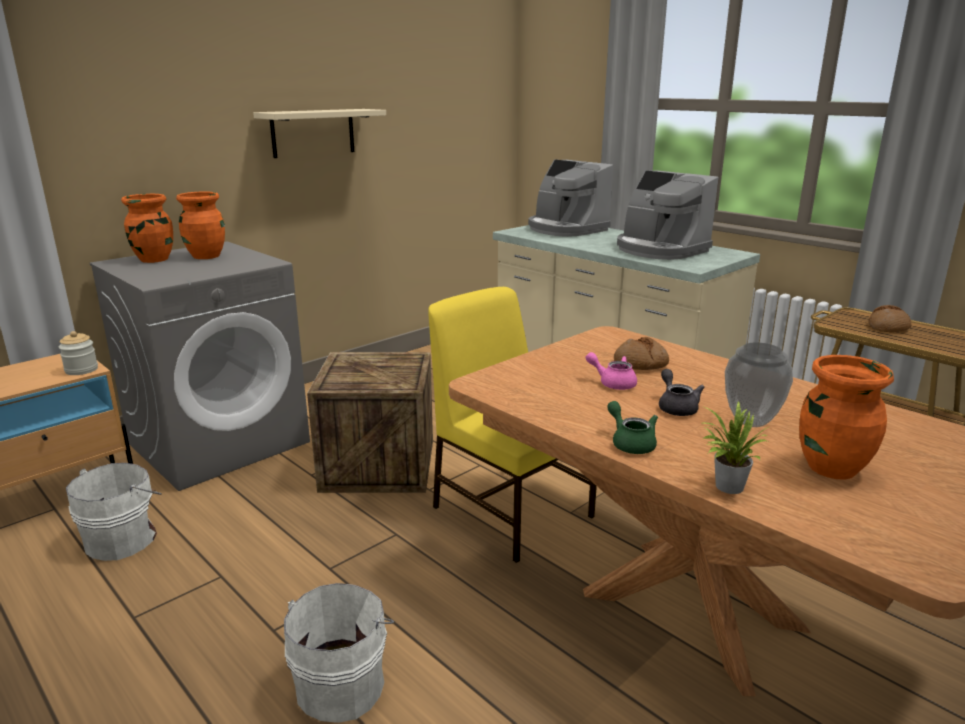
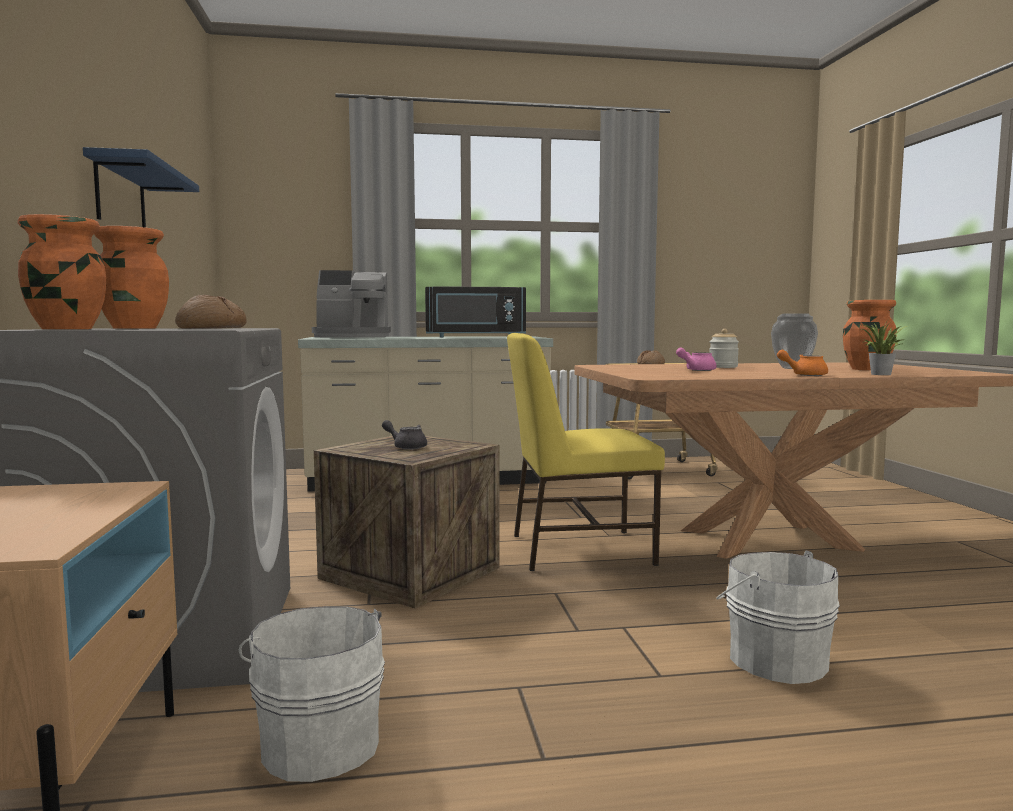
camera: 55 degrees left, 15 degrees down
(81, 370) = (118, 489): jar -> jar (723, 367)
(313, 132) = (120, 197): beige shelf -> blue shelf
(630, 443) = (804, 375): green teapot -> orange teapot
(640, 364) = (668, 367): bread -> bread (211, 328)
(660, 250) = (475, 337): coffee machine -> black microwave
(676, 407) = (754, 370): grey teapot -> grey teapot (406, 447)

